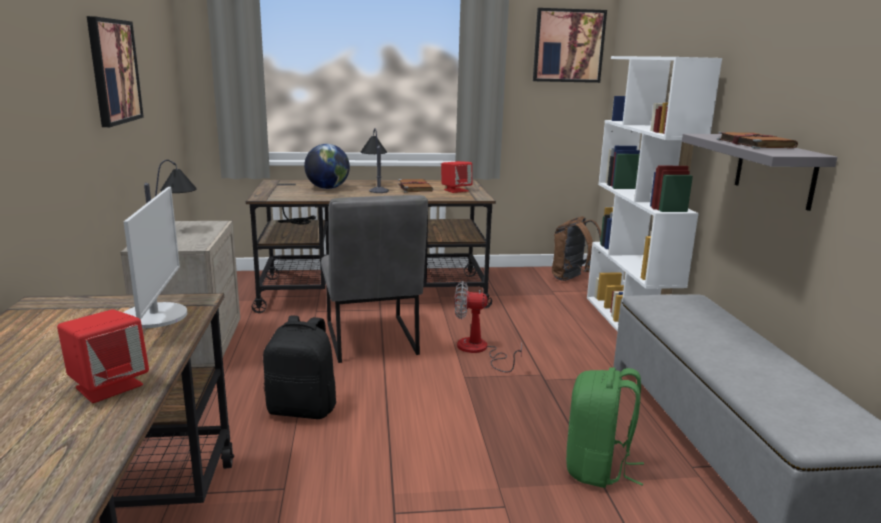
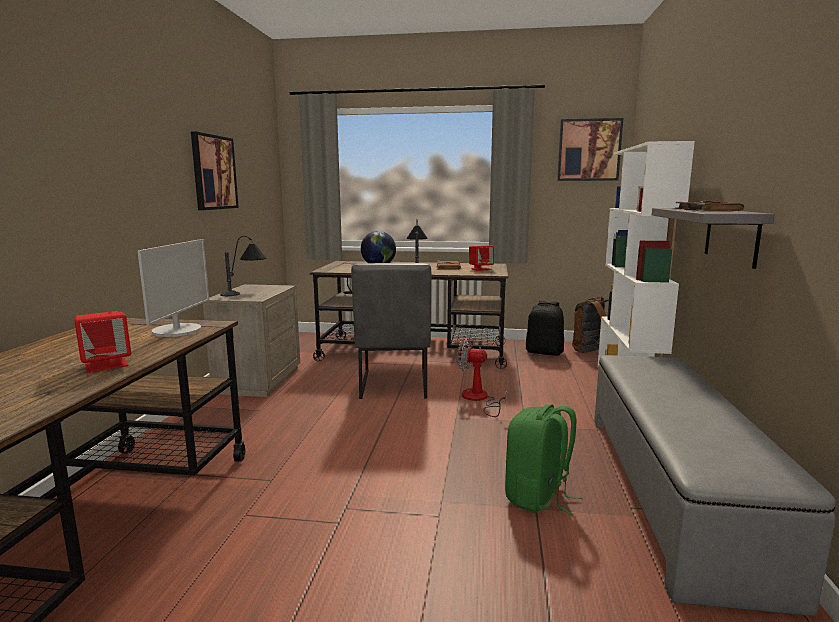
camera: 15 degrees right, 5 degrees down
(303, 409) = (315, 428): black backpack -> black backpack (544, 352)

